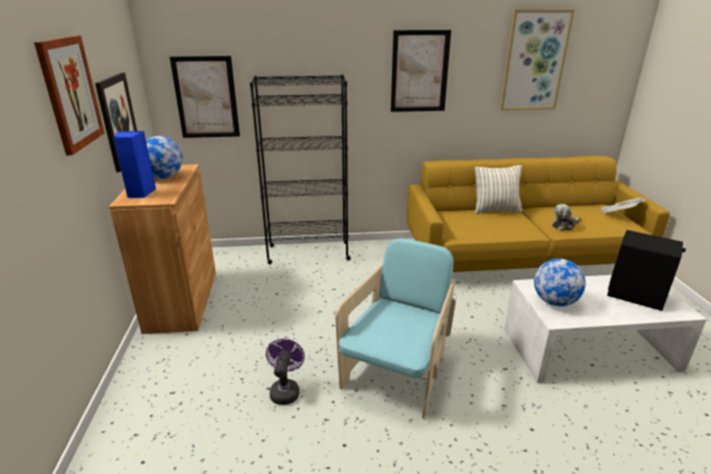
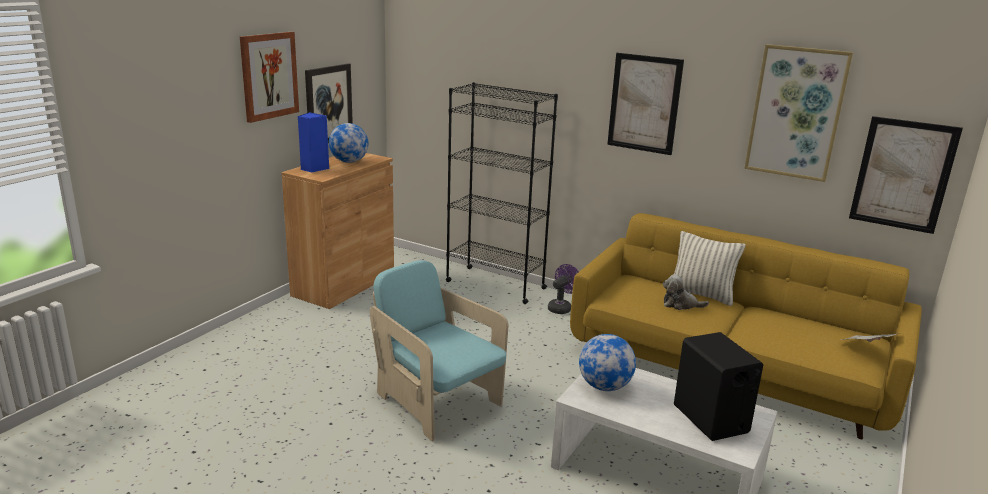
camera: 35 degrees right, 5 degrees down
(206, 97) = (432, 97): picture -> picture (903, 174)
(285, 390) = (337, 373): purple fan -> purple fan (561, 308)
(397, 372) = (437, 402): turquoise armchair -> turquoise armchair turned 105 degrees counterclockwise
(564, 225) = (760, 335): plush toy -> plush toy (680, 304)

